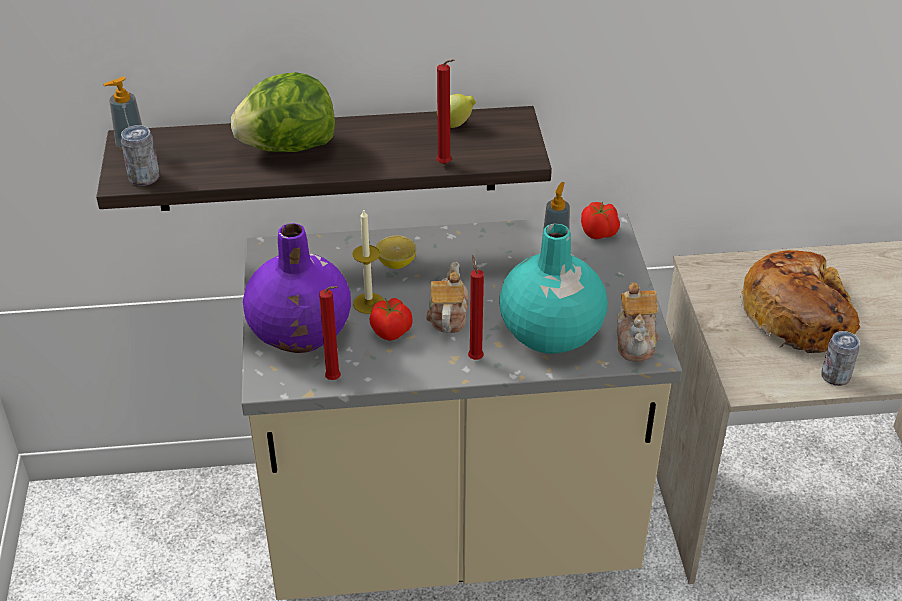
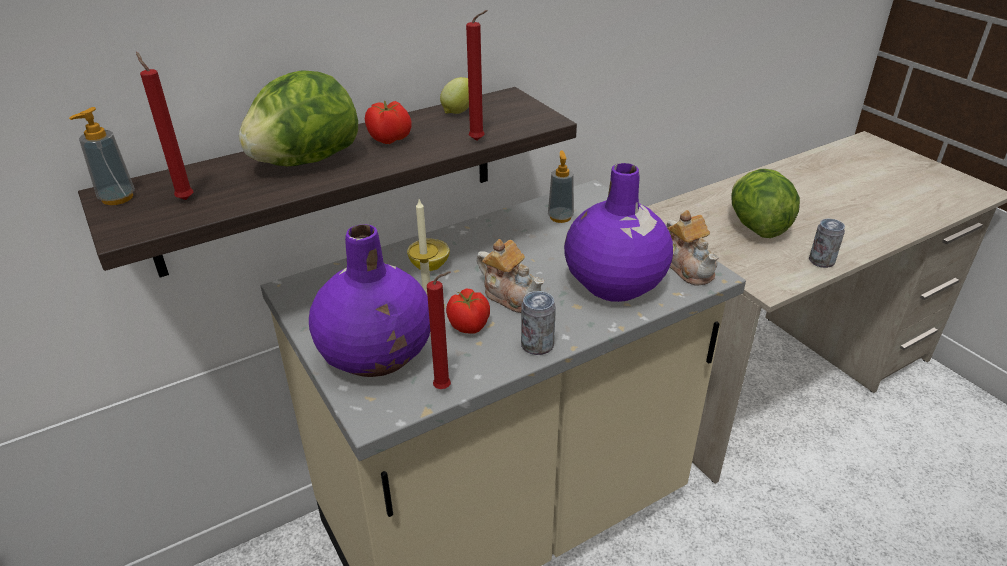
camera: 25 degrees left, 5 degrees down
(144, 178) = (152, 222): can -> can (537, 345)
(448, 315) = (511, 295): teapot -> teapot turned 150 degrees clockwise
(475, 357) = (565, 324): red candle -> red candle (184, 198)
(550, 333) = (614, 284): turquoise vase -> purple vase
(599, 233) = (587, 198): tomato -> tomato (390, 139)
(799, 315) = (756, 227): bread -> lettuce

